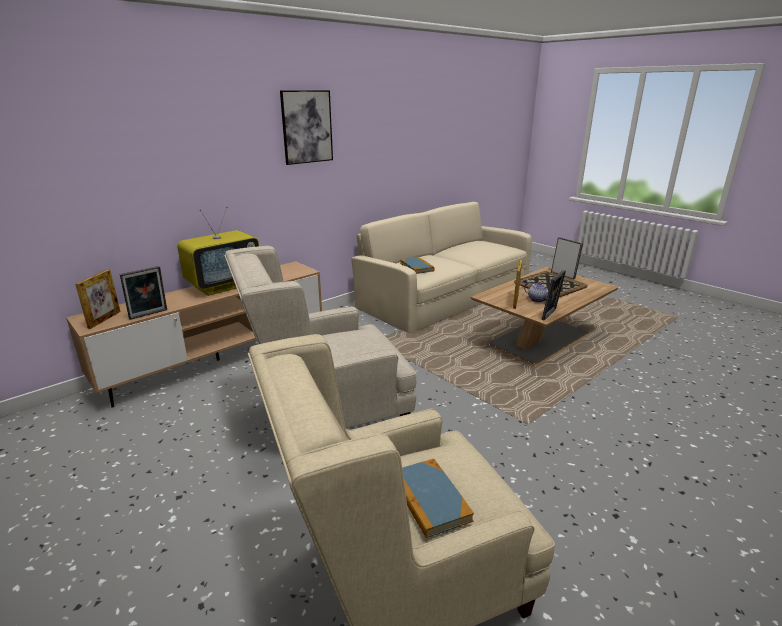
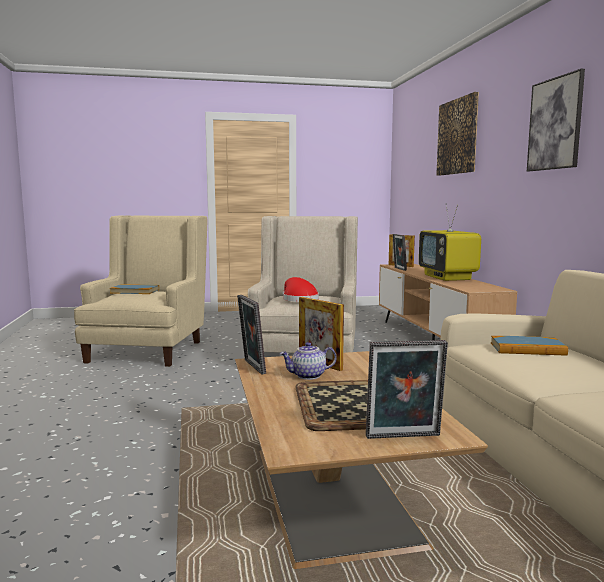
camera: 120 degrees right, 15 degrees down
(145, 124) = (458, 136): none -> picture
(361, 343) = (298, 299): none -> red hat

